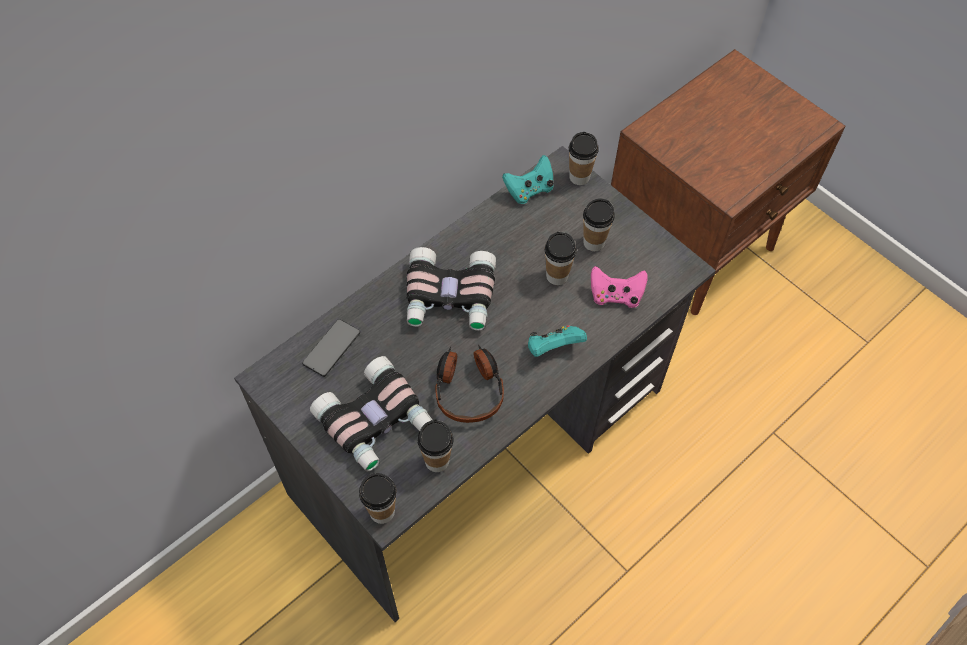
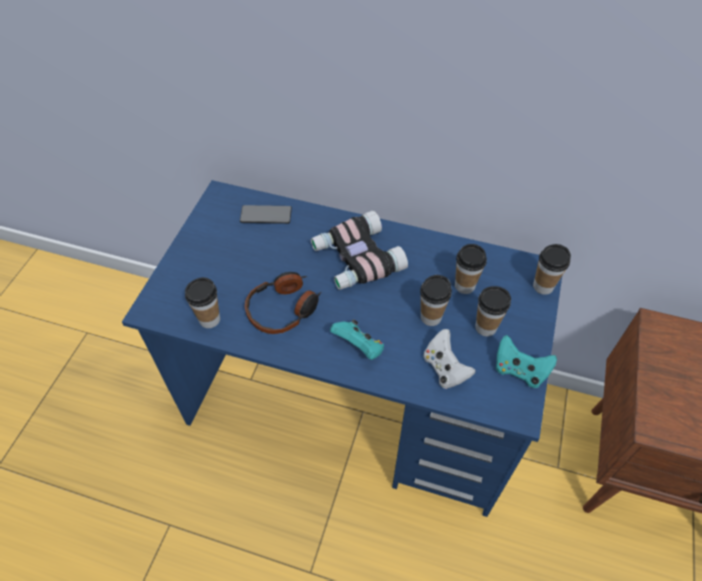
camera: 60 degrees right, 5 degrees down
(376, 422) = (221, 268): binoculars -> none
(382, 511) = (150, 307): cup -> cup (464, 286)
(480, 442) = (352, 406): grey desk -> blue desk
(529, 190) = (498, 260): turquoise game controller -> turquoise game controller (519, 370)
(615, 296) = (445, 368): pink game controller -> white game controller

